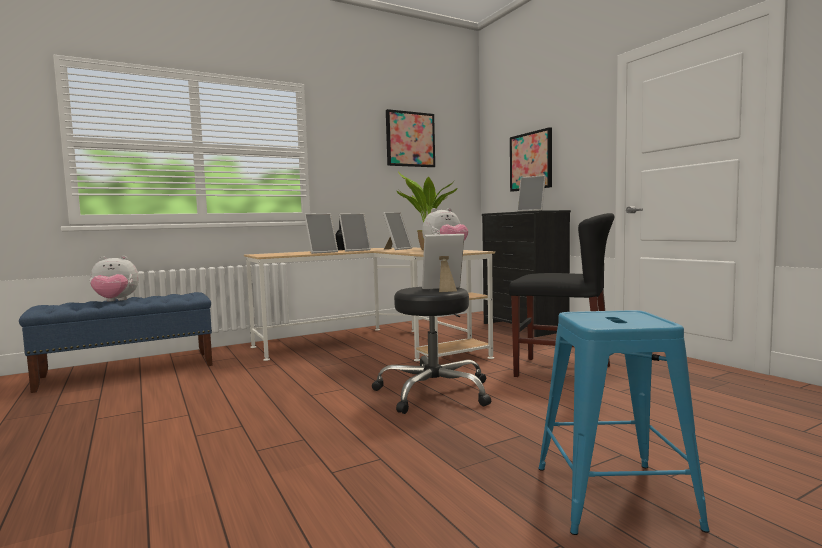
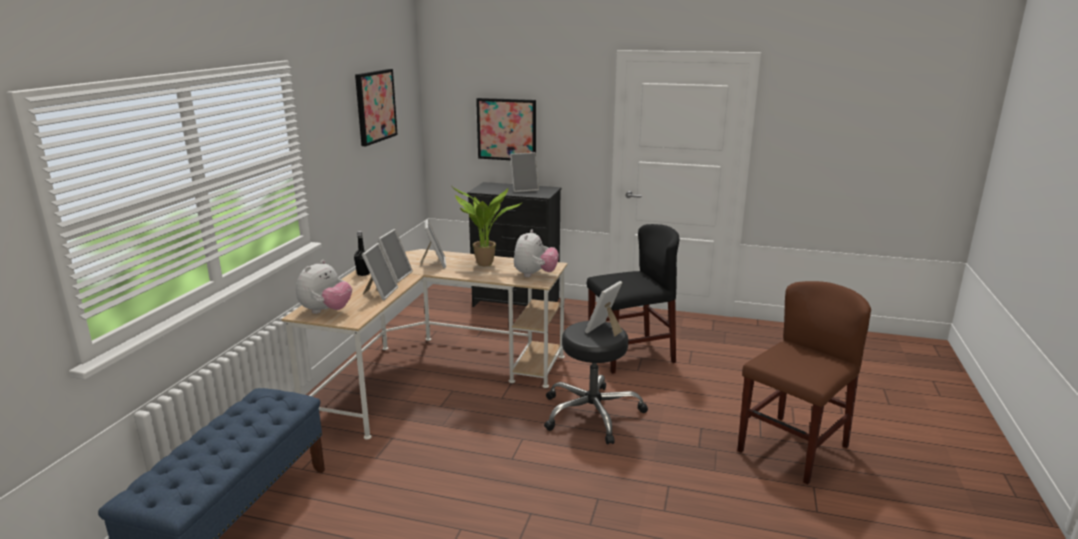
camera: 45 degrees left, 15 degrees up
(115, 301) = (215, 448): plush toy -> plush toy (326, 311)
(612, 496) = (792, 448): blue stool -> brown chair

